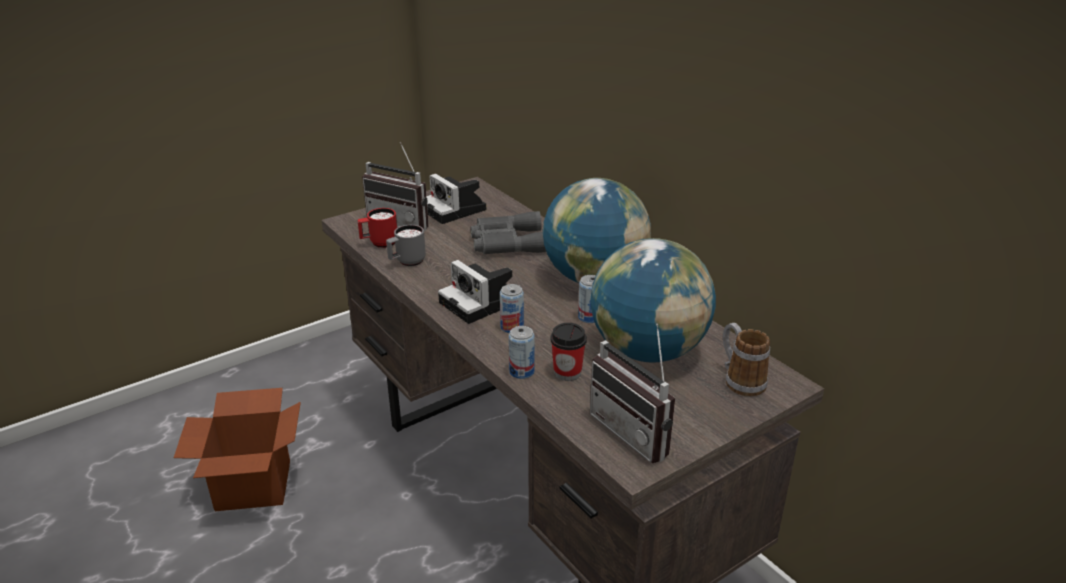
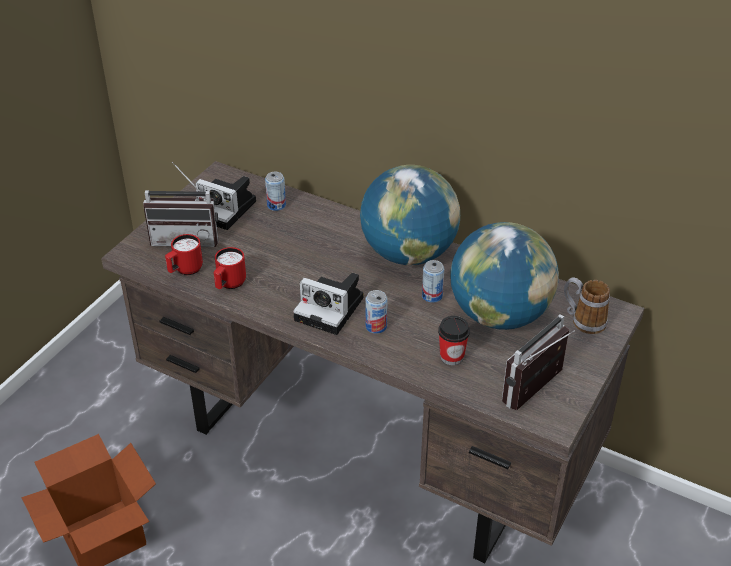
camera: 25 degrees left, 10 degrees up
(407, 262) = (229, 285): grey mug -> red mug
(506, 242) = (304, 235): grey binoculars -> none
(521, 372) = (415, 368): can -> can (276, 205)
(637, 431) = (539, 392): radio -> radio turned 105 degrees clockwise

